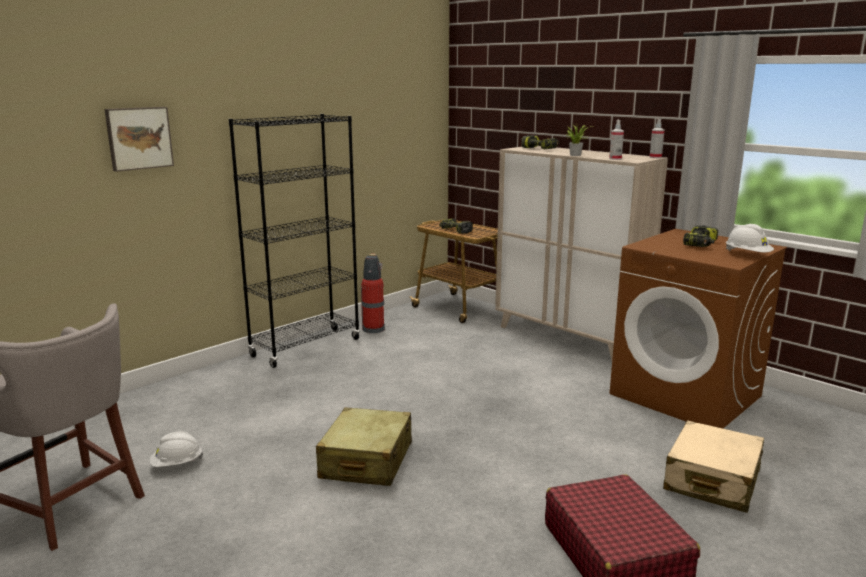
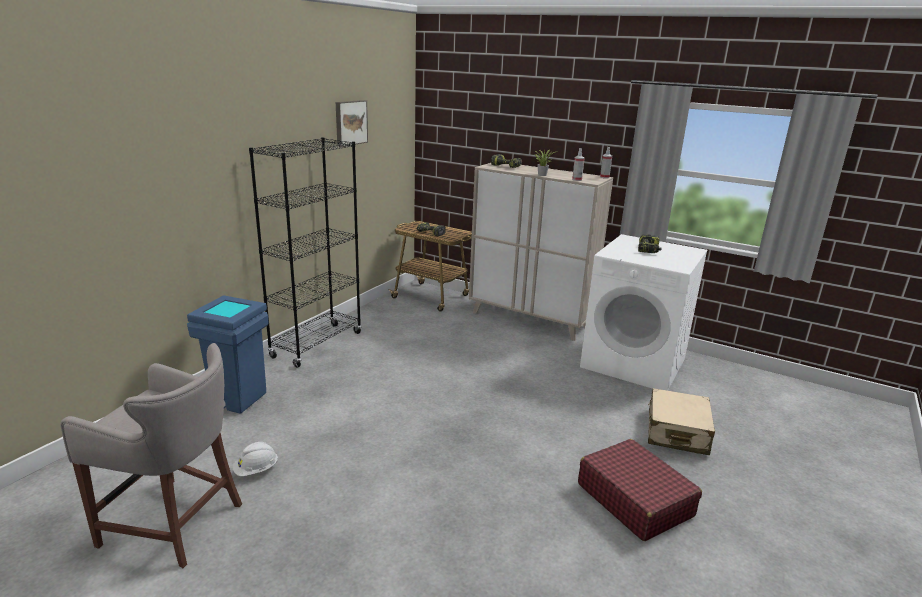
camera: 15 degrees left, 5 degrees up
(138, 138) = (172, 171): picture -> picture (350, 122)
(193, 393) = (236, 399): none -> blue trash can
(366, 461) = (419, 447): beige suitcase -> none
(374, 329) = (368, 322): fire extinguisher -> none
(686, 395) = (634, 363): brown washing machine -> white washing machine
(747, 255) = (686, 259): white hard hat -> none

